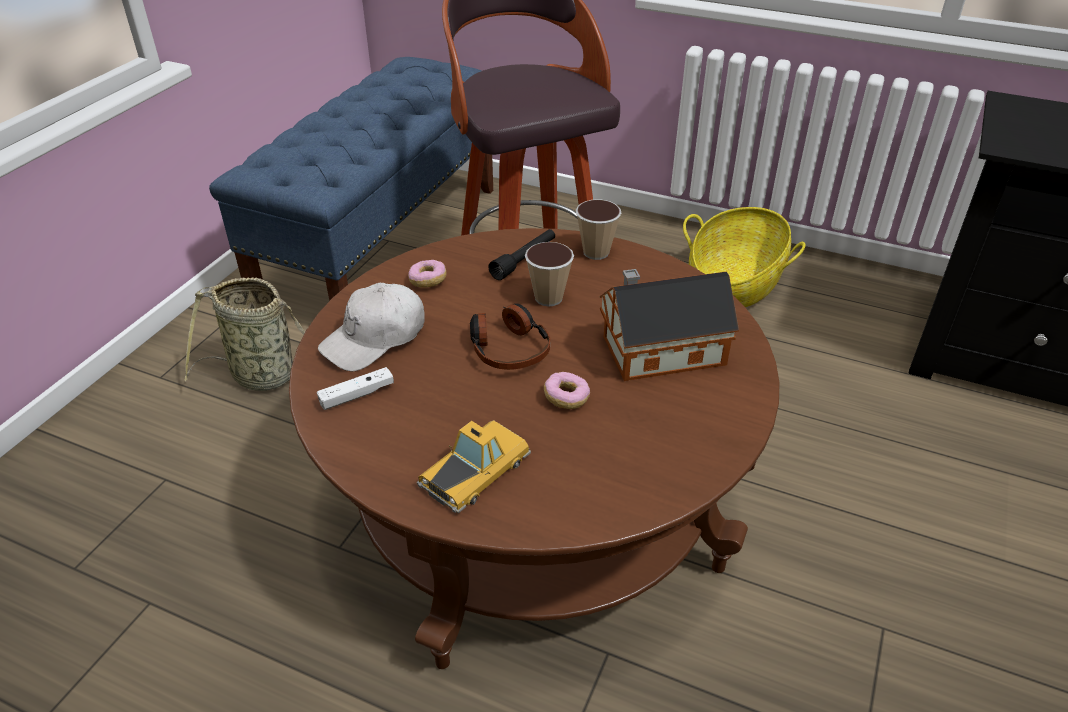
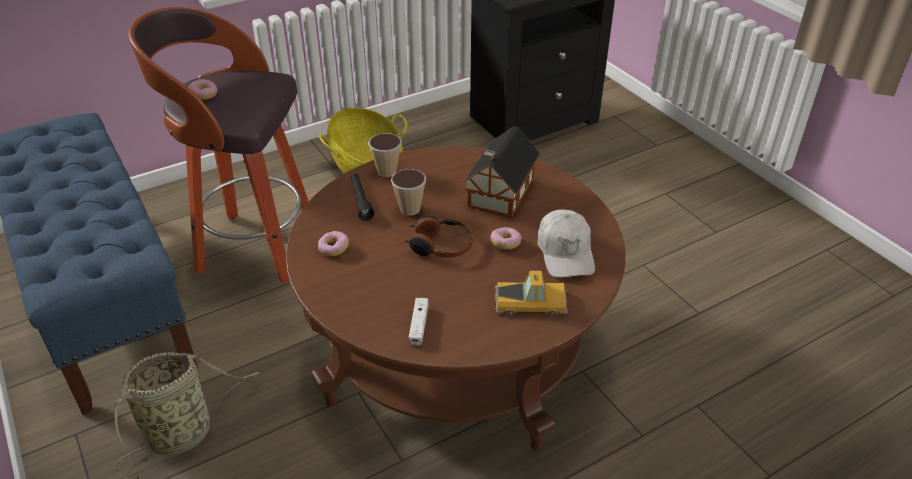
camera: 55 degrees left, 0 degrees up
(375, 338) = (369, 296): white cap -> white cap (565, 252)
(476, 470) = (531, 302): toy car -> toy car turned 105 degrees clockwise
(509, 77) = (204, 95): none -> donut

